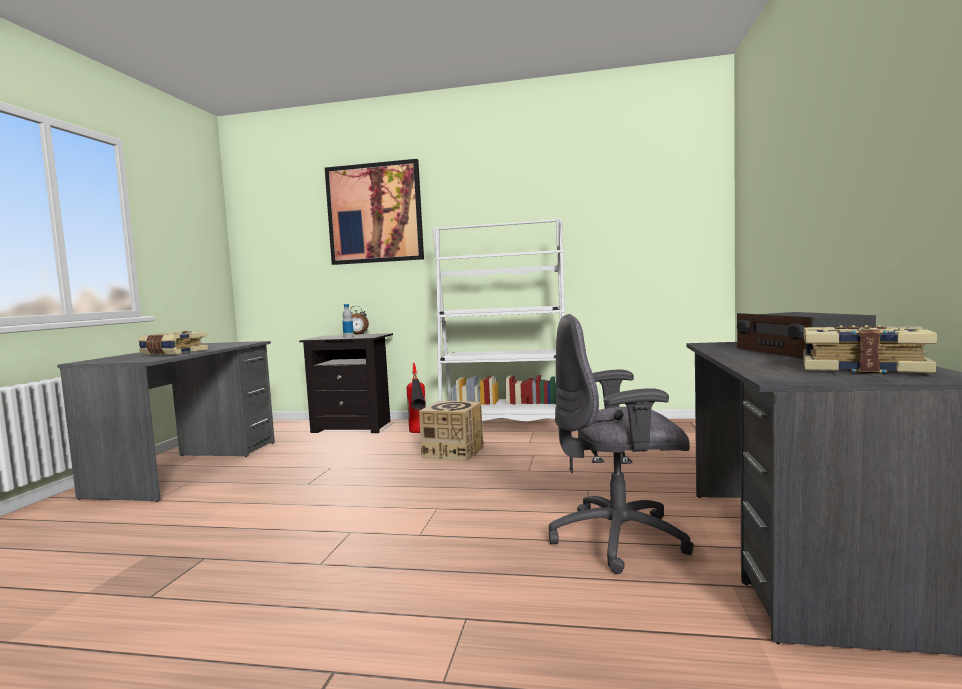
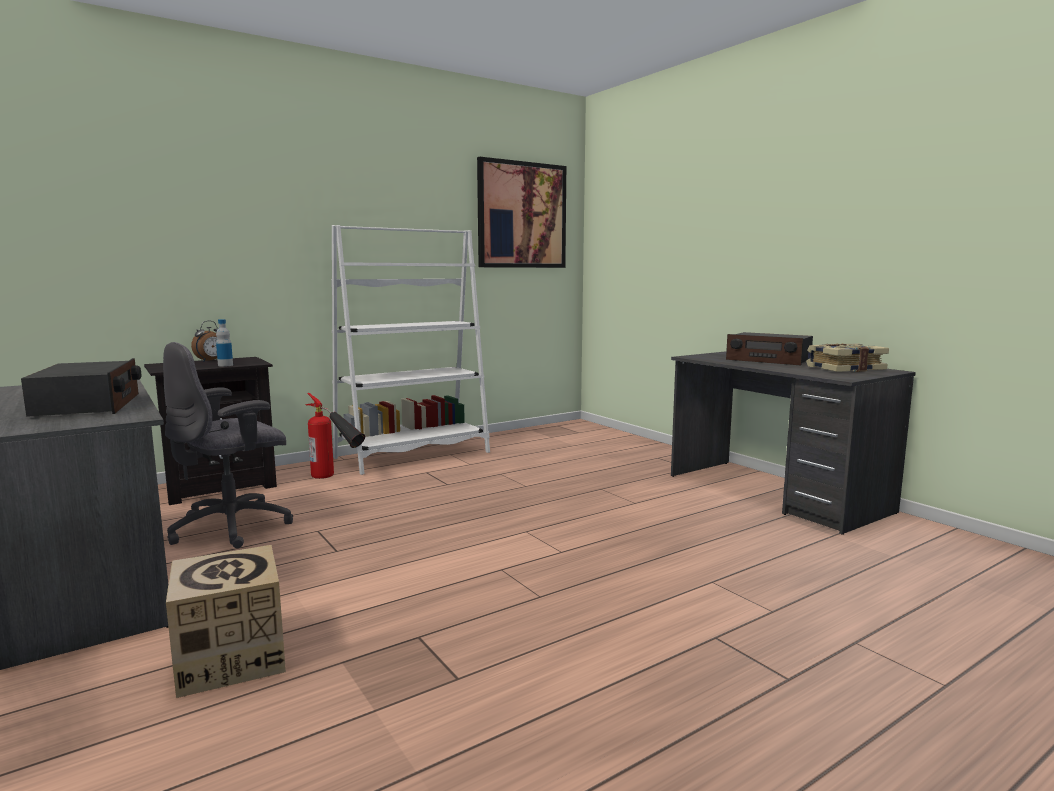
camera: 45 degrees left, 5 degrees up
(173, 353) = (89, 405): book -> radio
(375, 213) = (223, 192): picture -> picture (522, 215)
(453, 452) = (419, 487): cardboard box -> cardboard box (231, 658)
(621, 539) = (687, 512): grey office chair -> grey office chair (233, 527)

